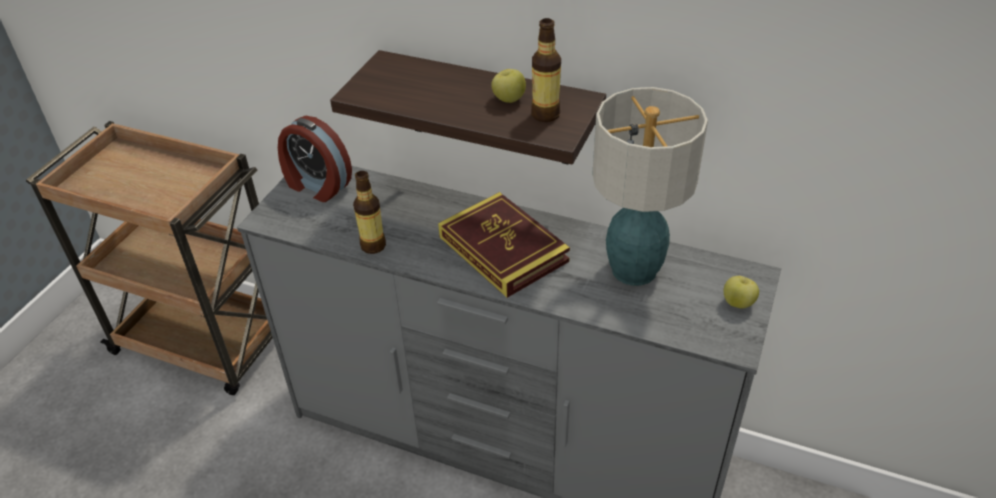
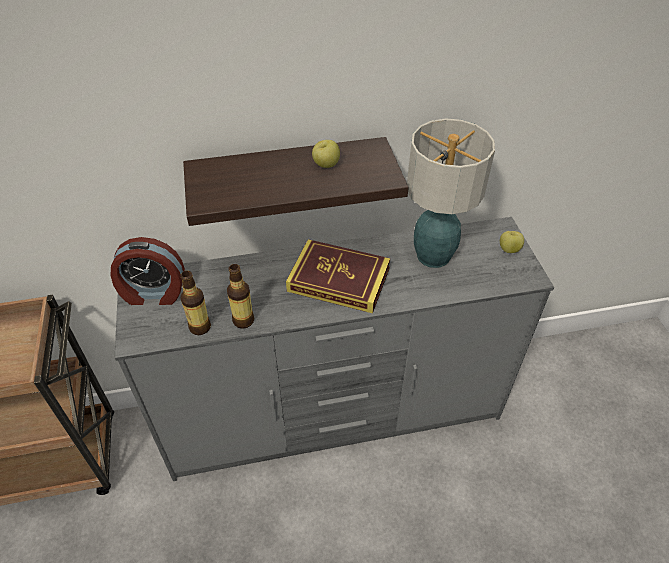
camera: 35 degrees left, 5 degrees up
(545, 115) = (363, 167): bottle -> bottle (200, 327)

